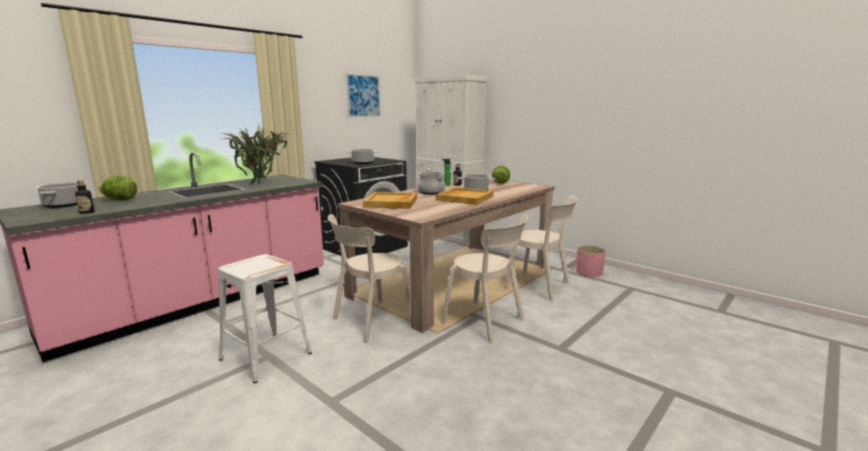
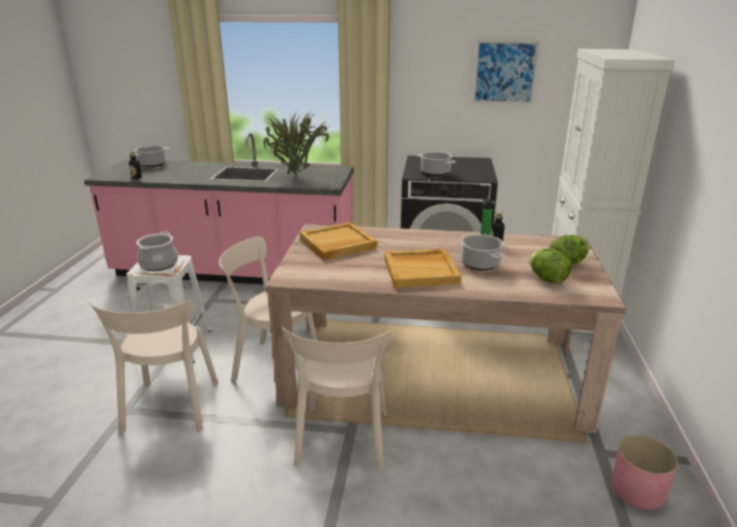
camera: 55 degrees right, 10 degrees up
(120, 200) = (181, 168): lettuce -> lettuce (547, 279)
(431, 192) = (425, 244): cooking pot -> cooking pot (159, 264)
(540, 287) = (503, 452): beige chair -> beige chair (170, 410)

